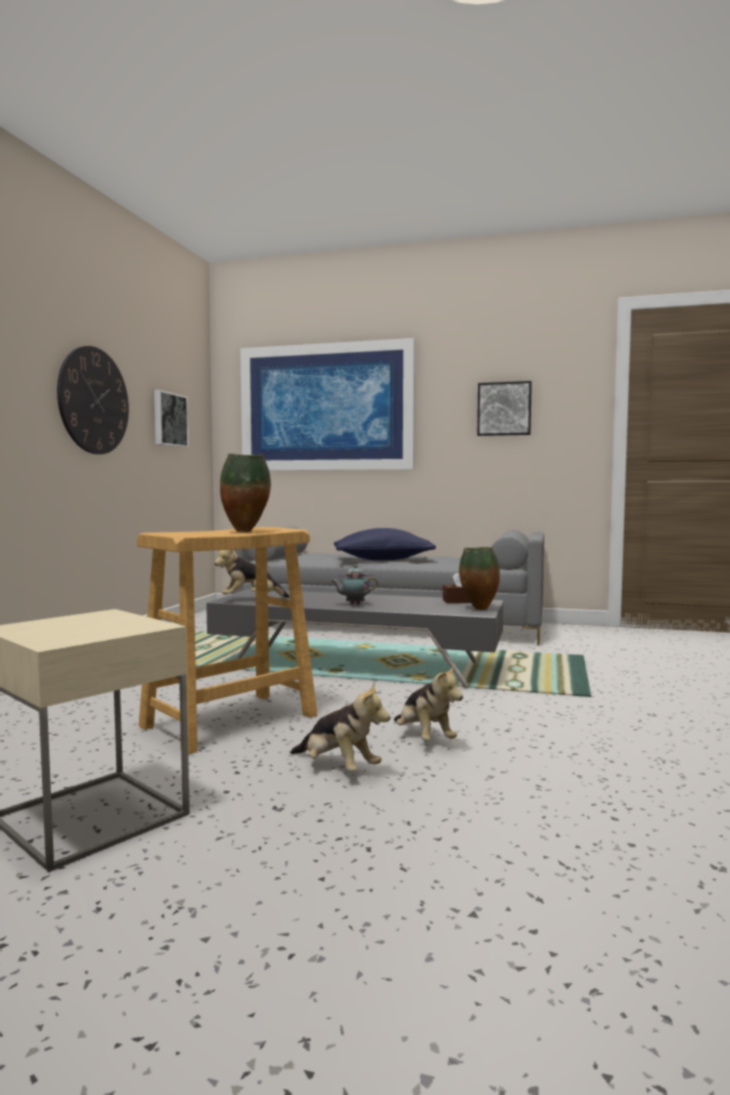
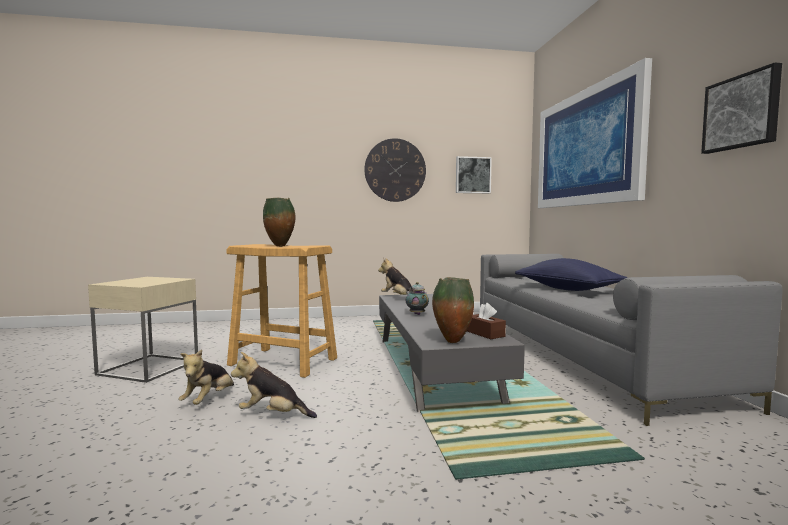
camera: 65 degrees right, 0 degrees up
(424, 738) = (273, 415): plush toy -> plush toy turned 60 degrees clockwise

